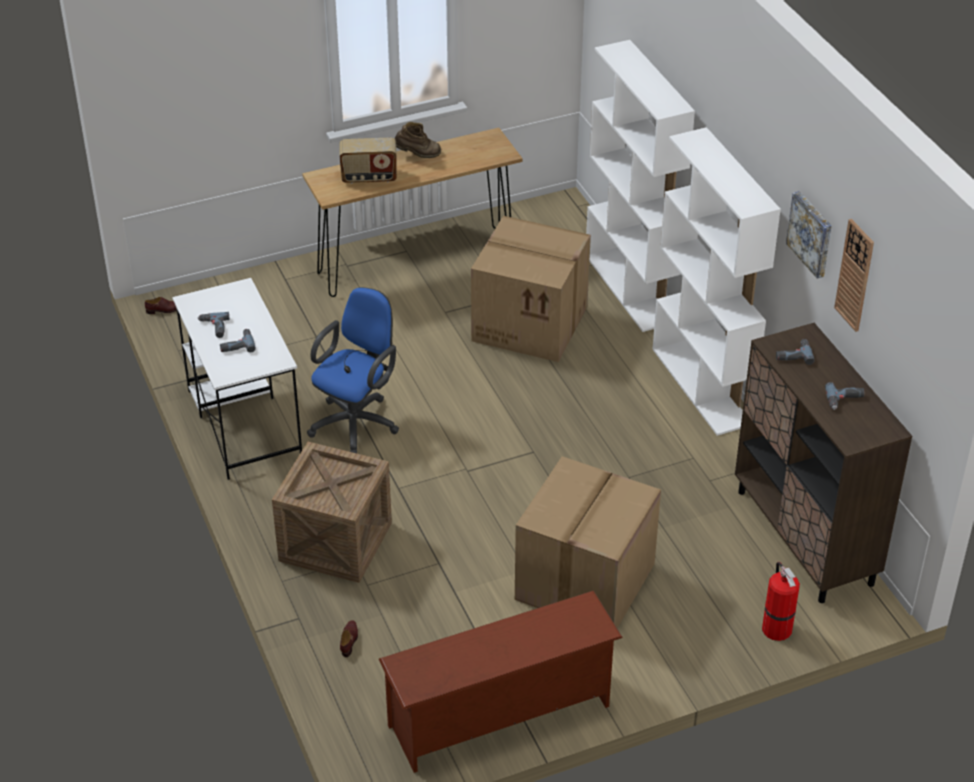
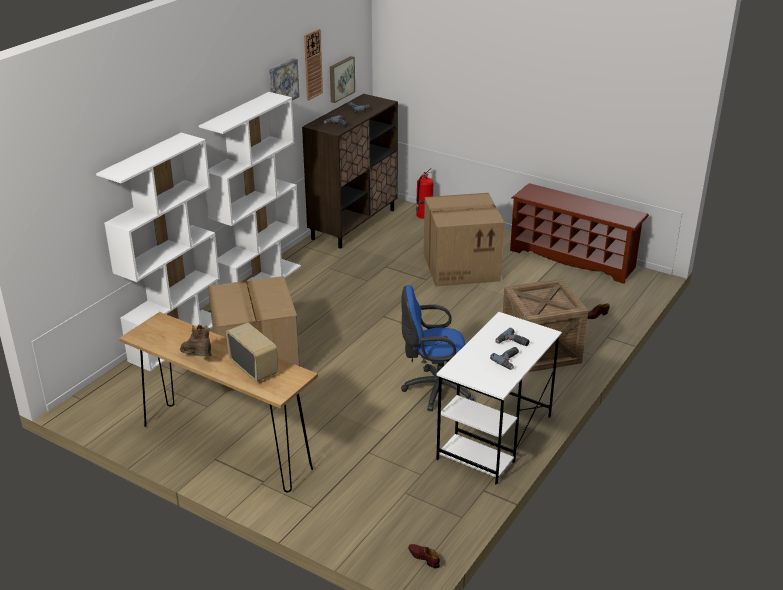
camera: 125 degrees left, 10 degrees down
(891, 361) = (340, 79): none -> picture

